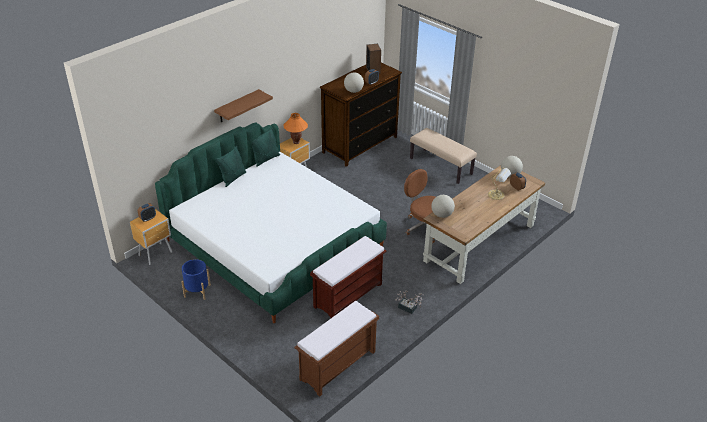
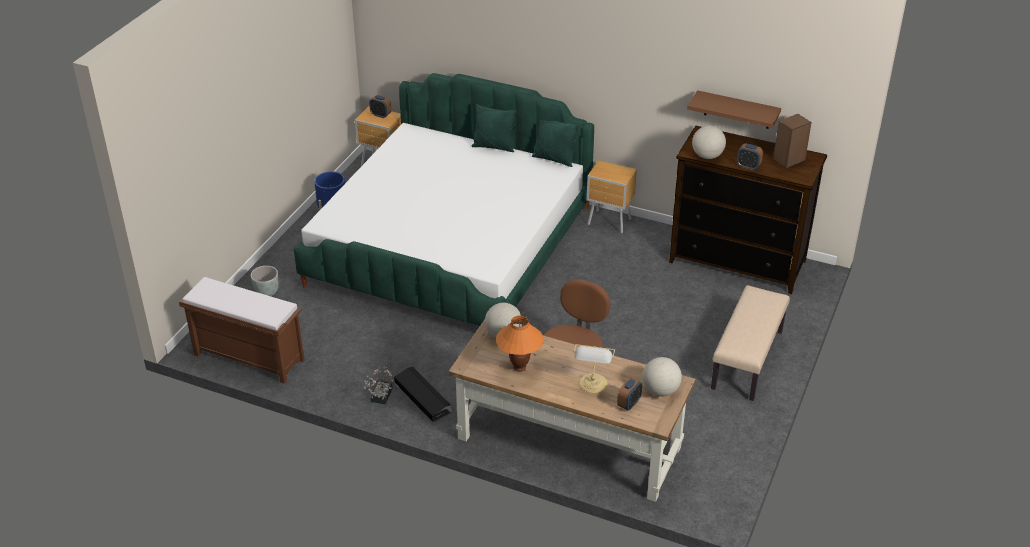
camera: 70 degrees right, 0 degrees up
(237, 106) = (543, 64): brown shelf -> brown shelf (737, 110)
(268, 343) = (266, 292): none -> grey planter
(296, 142) = (618, 173): orange table lamp -> orange table lamp (519, 367)
(348, 295) = (382, 334): brown bench -> none
(417, 290) = (422, 397): none -> black storage box

